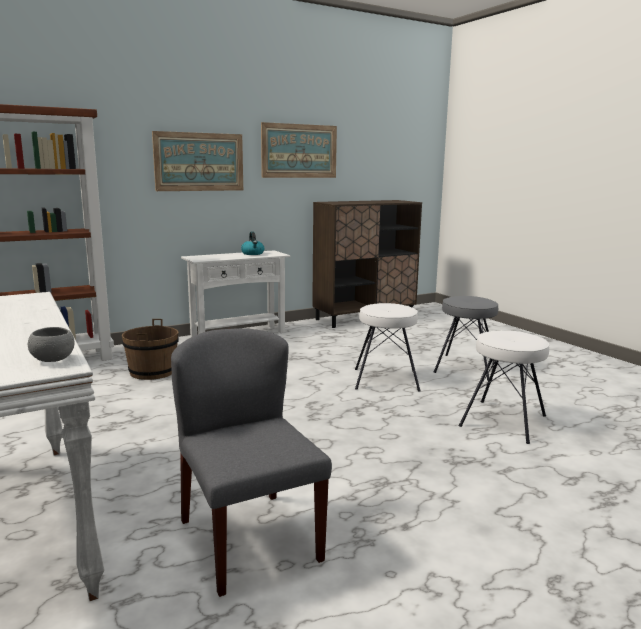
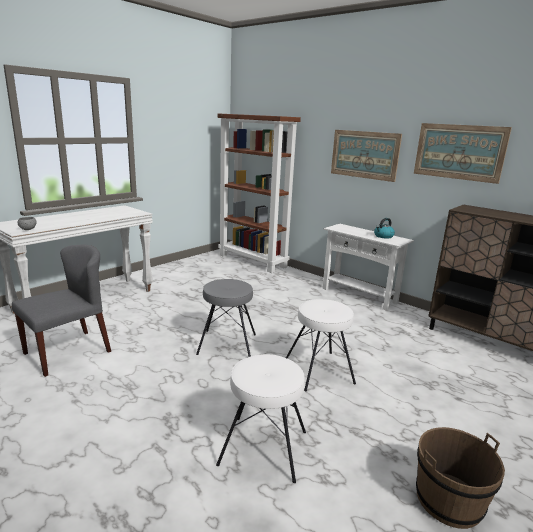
camera: 70 degrees right, 5 degrees up
(153, 372) = (261, 286): brown bucket -> brown bucket (449, 500)
(465, 367) = (400, 417): grey stool -> grey stool (227, 343)

